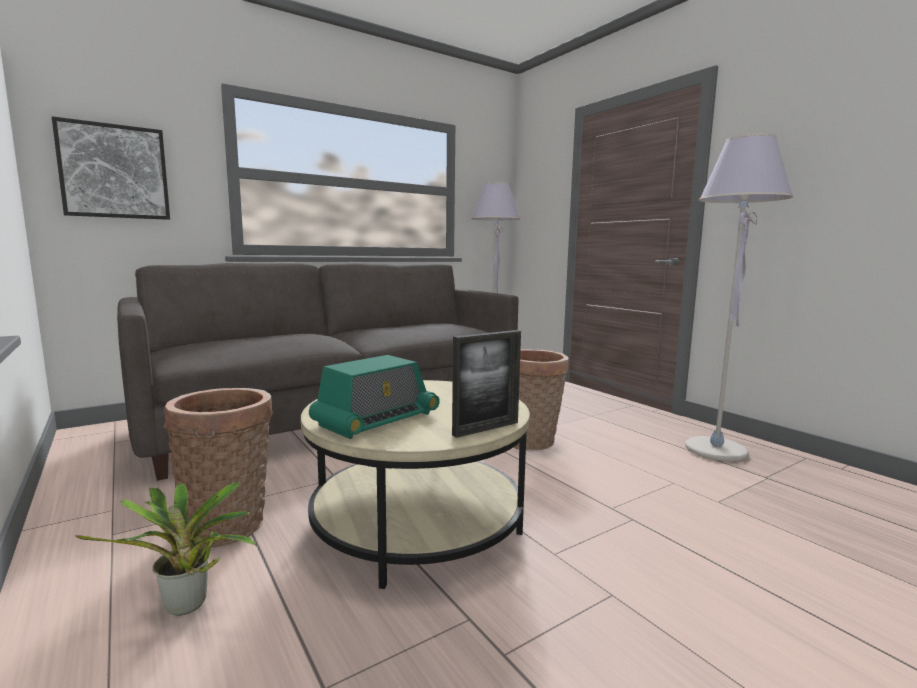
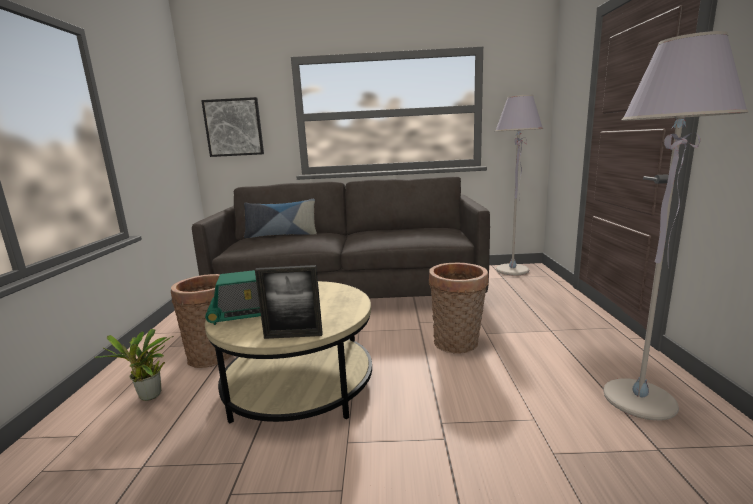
camera: 35 degrees right, 5 degrees up
(241, 338) = (281, 235): none -> pillow

